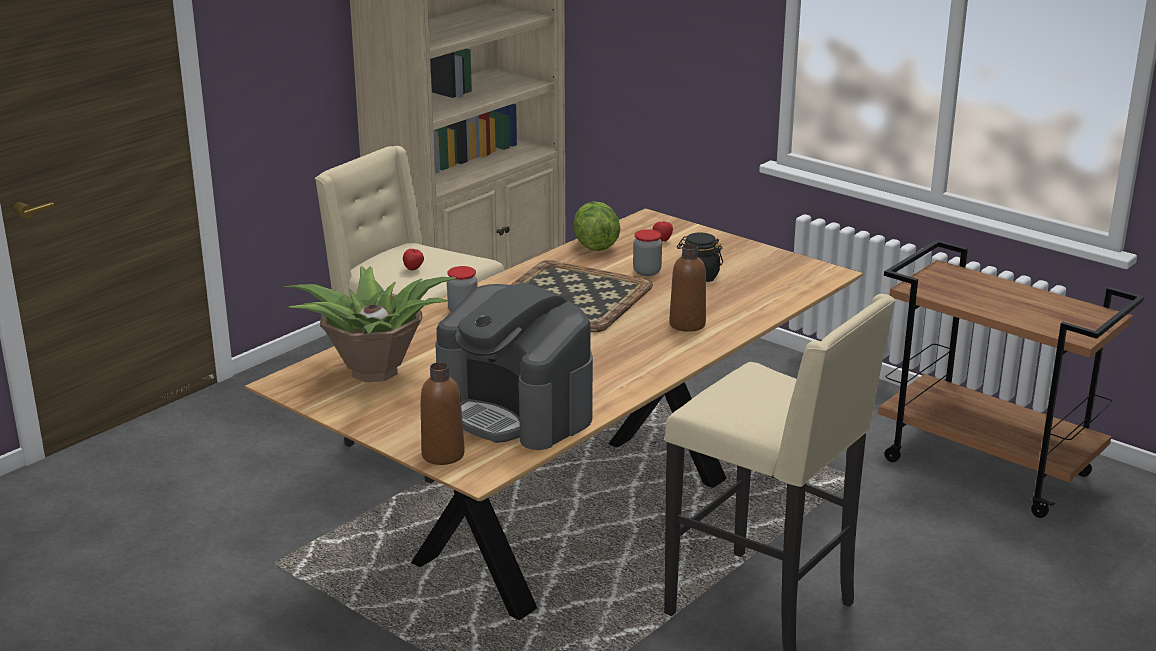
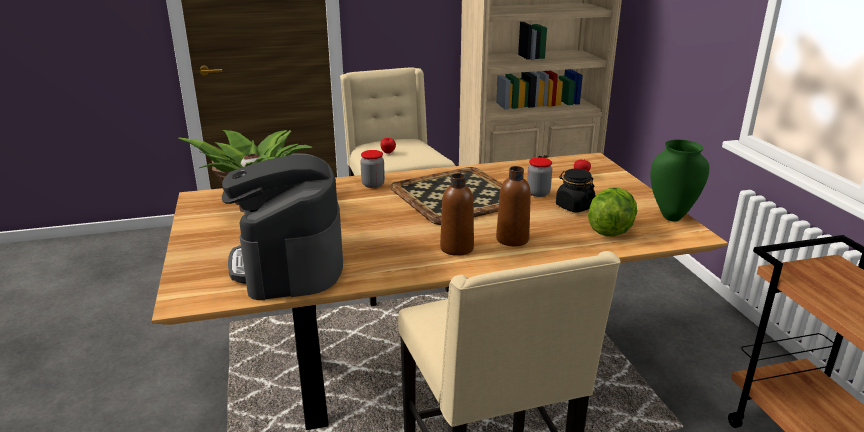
camera: 35 degrees right, 0 degrees up
(443, 455) = (191, 277): brown bottle -> brown bottle (456, 248)
(595, 246) = (526, 167): lettuce -> lettuce (610, 230)
(794, 262) = (671, 217): none -> green vase

